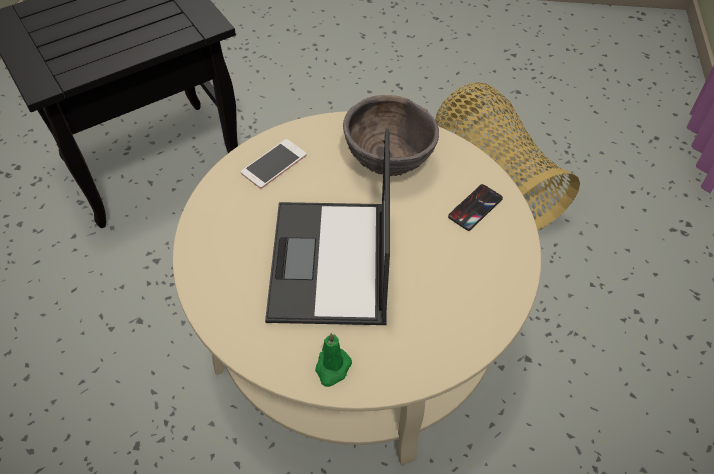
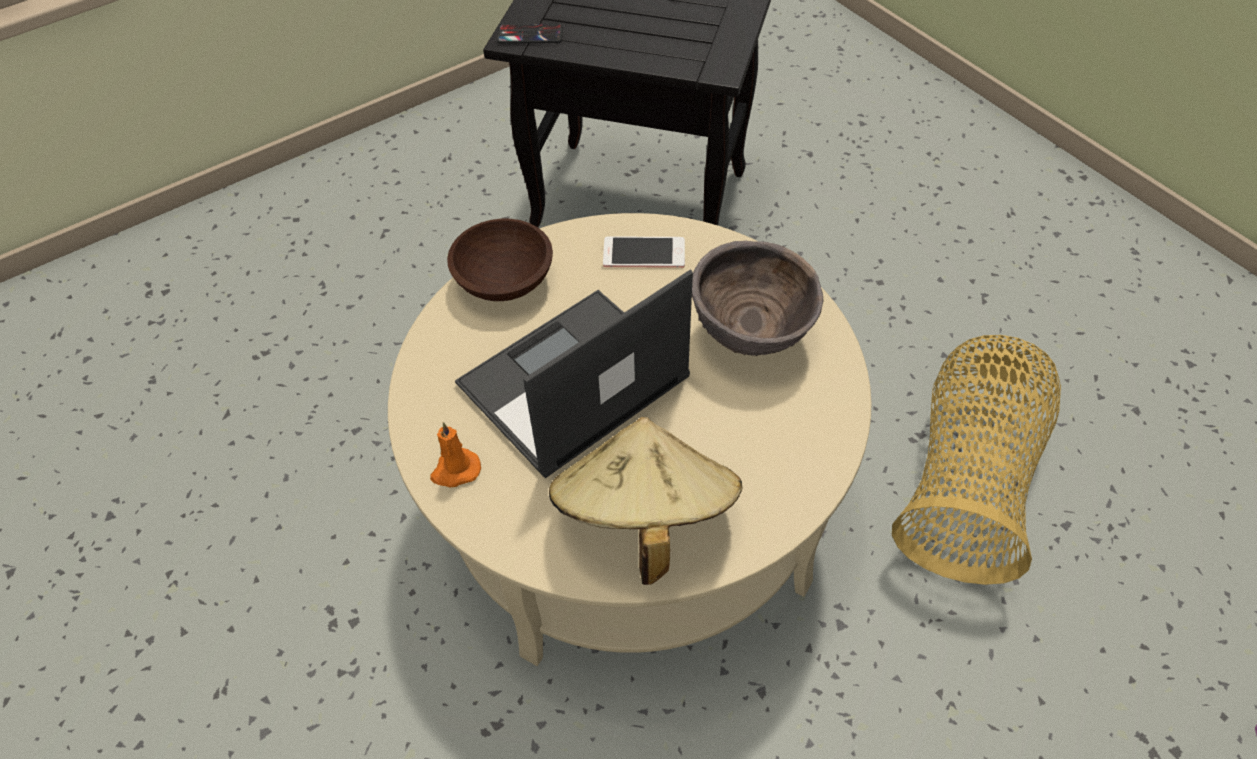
camera: 50 degrees right, 0 degrees up
(209, 242) = (503, 279): none -> brown bowl
(332, 368) = (455, 470): green candle -> orange candle
(461, 297) = (644, 519): none -> beige hat
(475, 207) = (779, 450): phone -> phone (530, 34)

